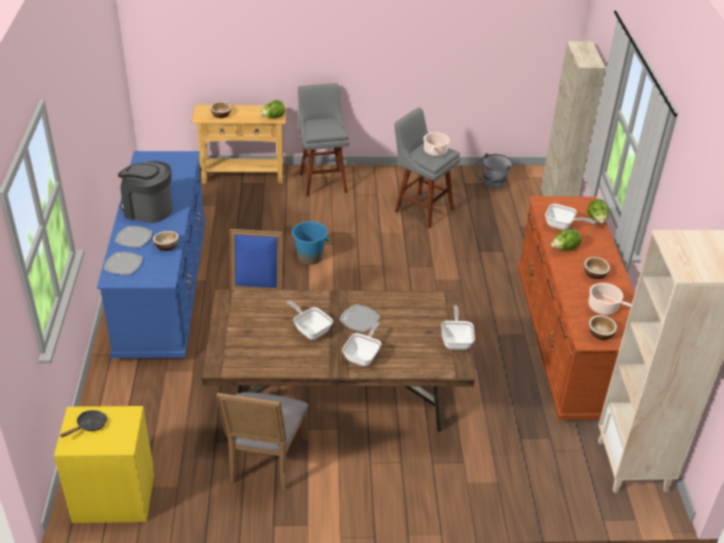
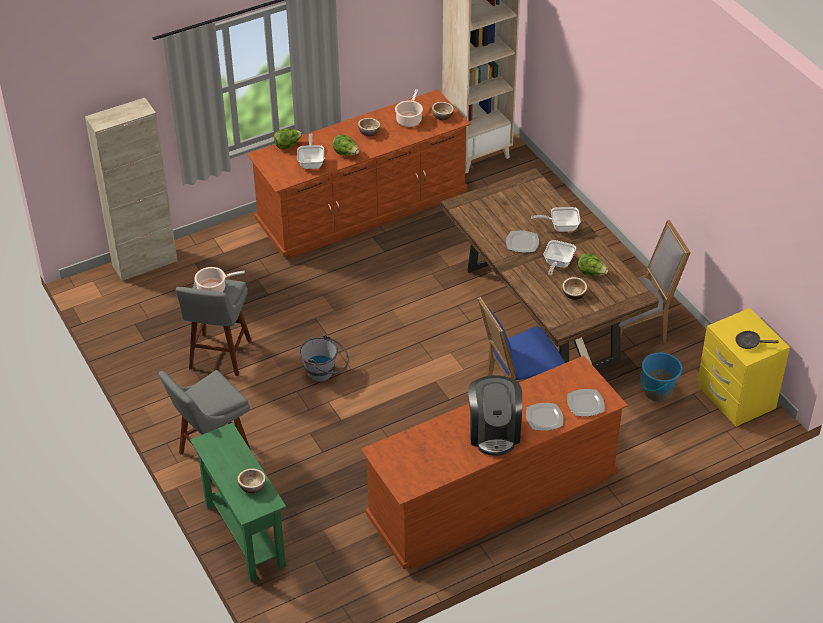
camera: 115 degrees left, 5 degrees up
(163, 288) = (492, 498): blue dresser -> brown dresser
(167, 246) = (537, 388): bowl -> bowl (574, 294)
(243, 176) = (245, 535): beige console table -> green console table
(273, 118) = (228, 437): lettuce -> lettuce (591, 273)
(310, 257) = (362, 409): blue bucket -> blue bucket (657, 392)
(456, 340) = (502, 187): frying pan -> none
(491, 185) = (136, 319): grey bucket -> grey bucket (325, 374)

